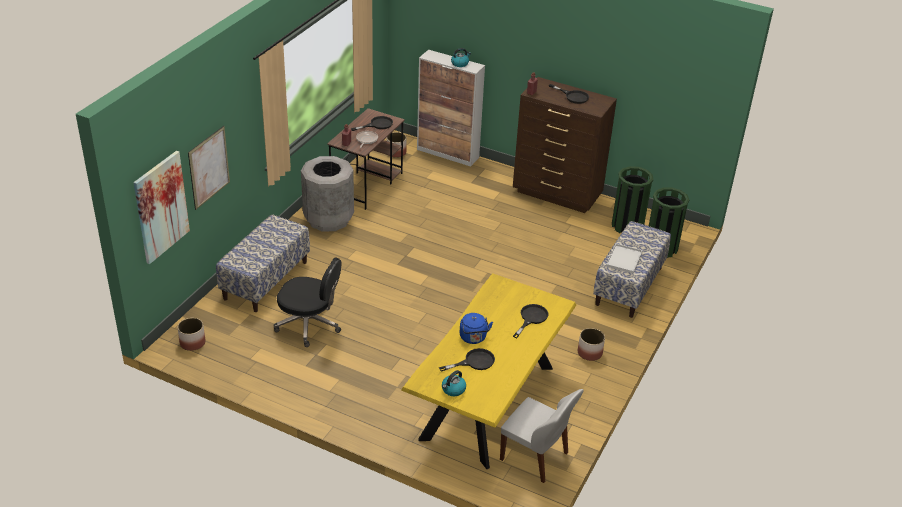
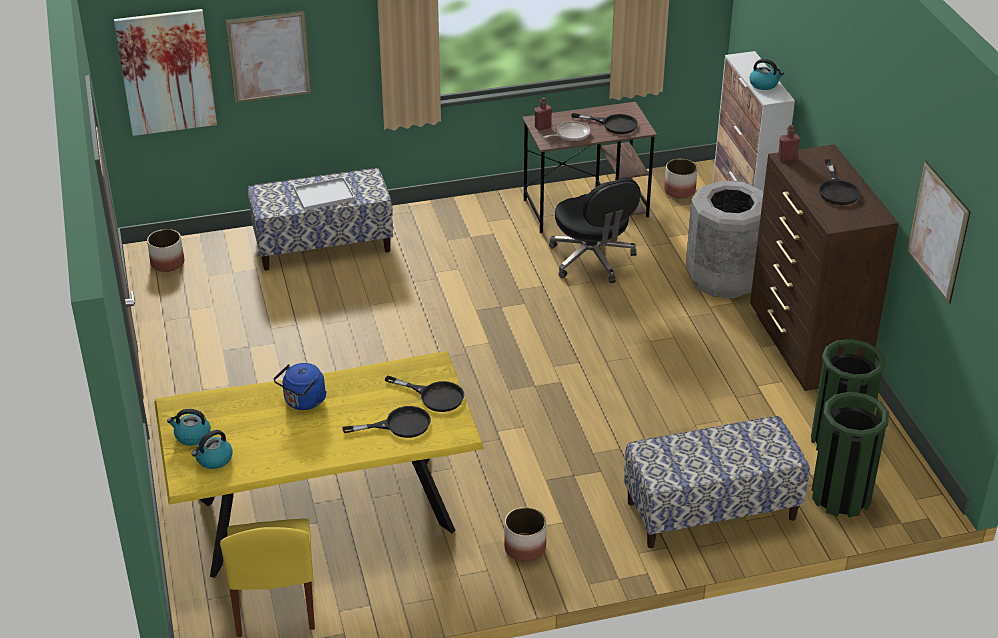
camera: 50 degrees right, 0 degrees up
(309, 324) = (290, 314): black office chair -> black office chair (592, 260)
(329, 219) = (485, 221): grey trash can -> grey trash can (724, 279)
(474, 362) = (260, 425): black frying pan -> black frying pan (434, 396)
(482, 392) = (214, 459): none -> kettle
(535, 457) = (275, 606): white chair -> yellow chair
(624, 259) = (683, 454): white tray -> white tray (323, 195)
(655, 91) = (938, 232): none -> picture

